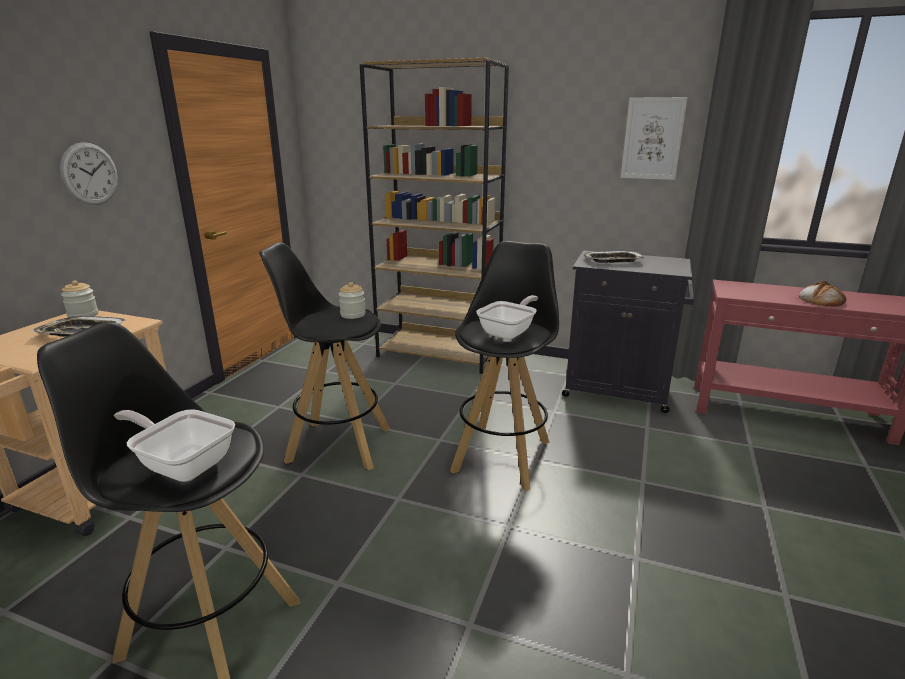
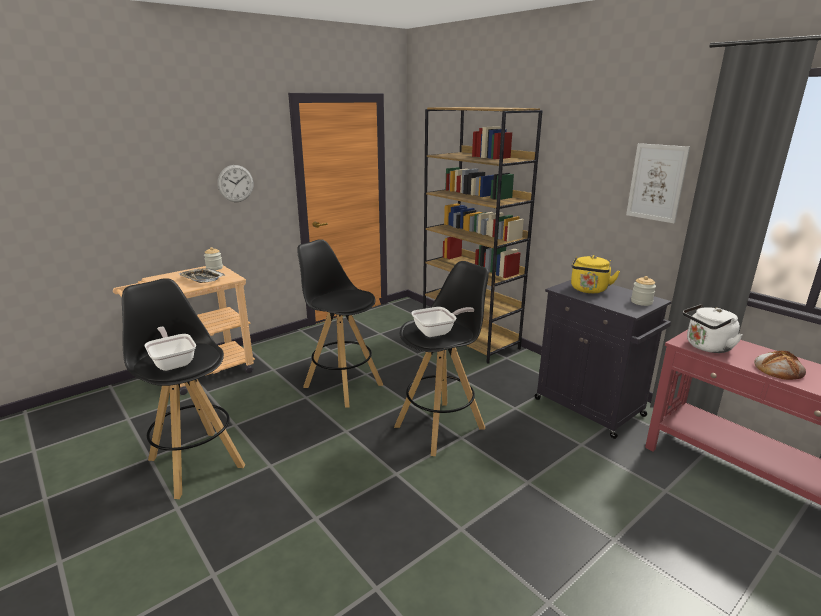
camera: 30 degrees right, 0 degrees up
(353, 315) = (356, 296): jar -> jar (641, 302)
(612, 261) = (589, 290): tray -> yellow kettle
(750, 294) = (706, 347): none -> white kettle

